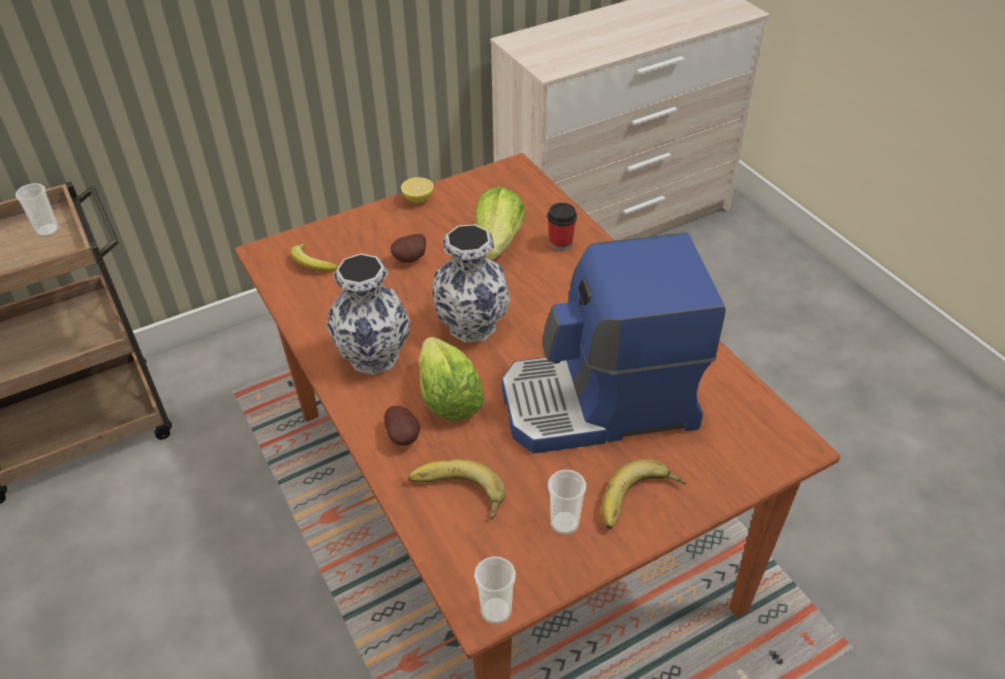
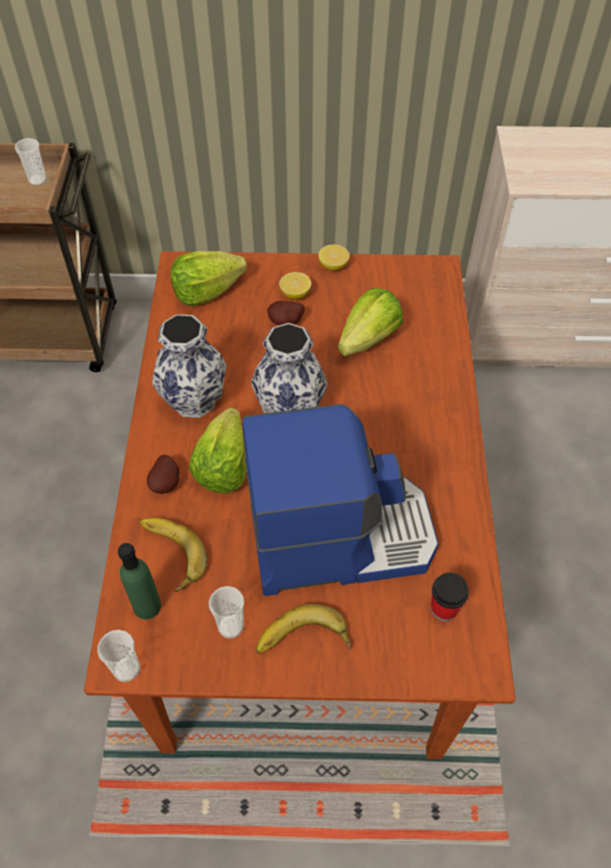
camera: 30 degrees right, 10 degrees up
(311, 263) = (206, 291): banana -> lettuce
(401, 233) = (295, 294): none -> lemon
(471, 547) = (147, 606): none -> green bottle
(561, 243) = (423, 364): cup -> cup (444, 608)
(600, 404) = (339, 536): coffee machine -> coffee machine turned 150 degrees clockwise

